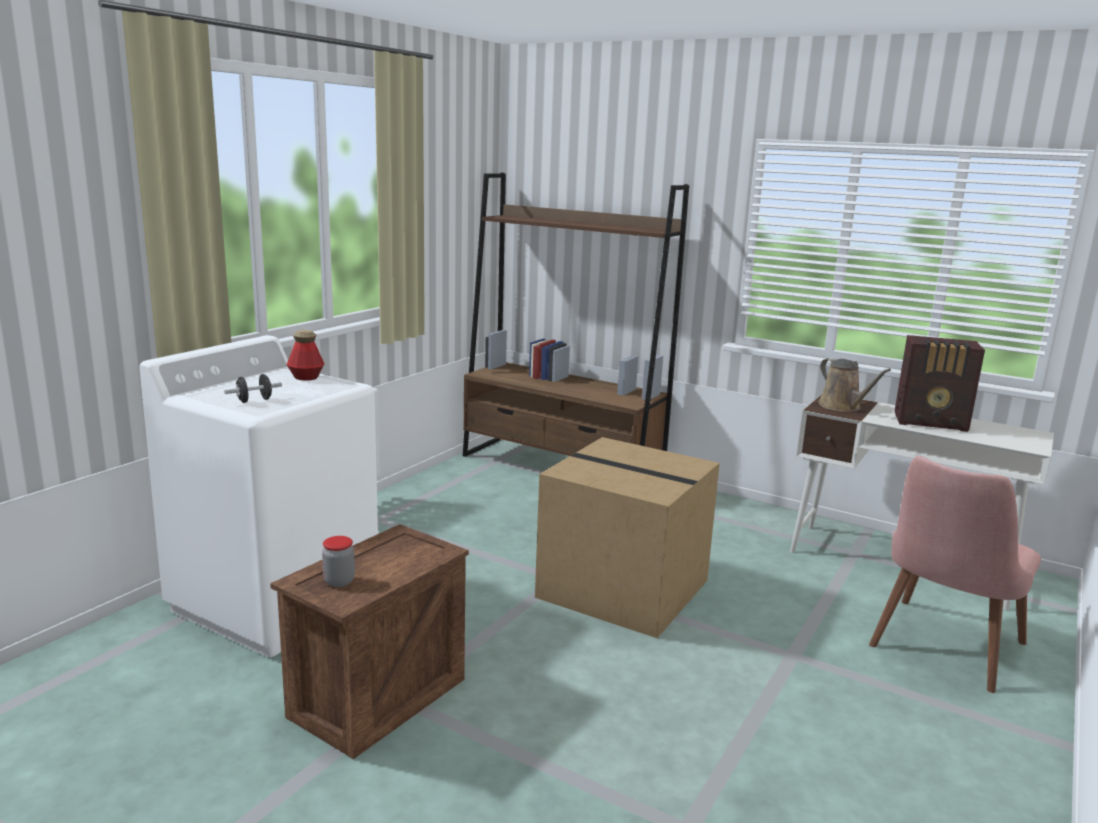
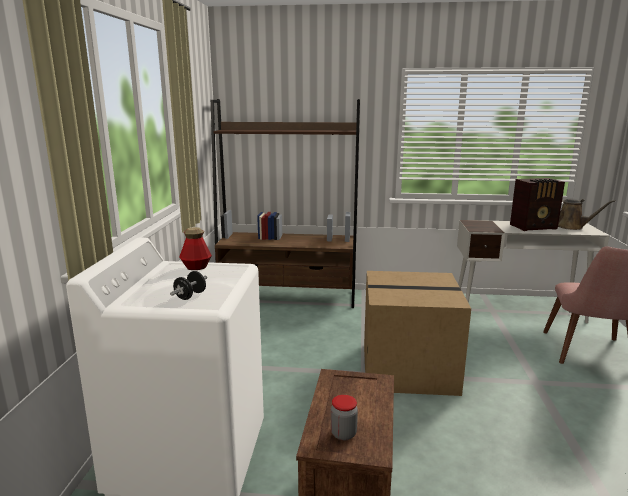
camera: 25 degrees left, 0 degrees up
(842, 407) = (483, 226): brown watering can -> brown watering can (572, 227)

